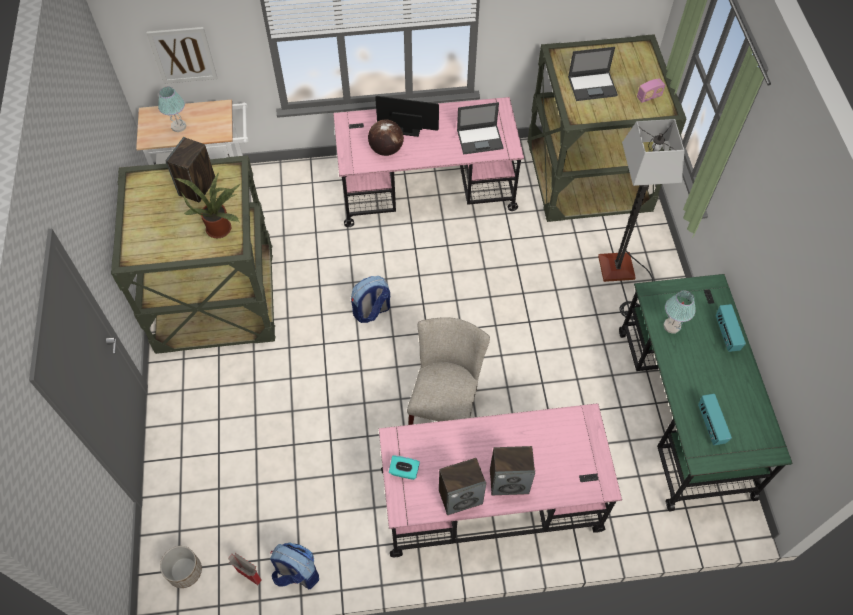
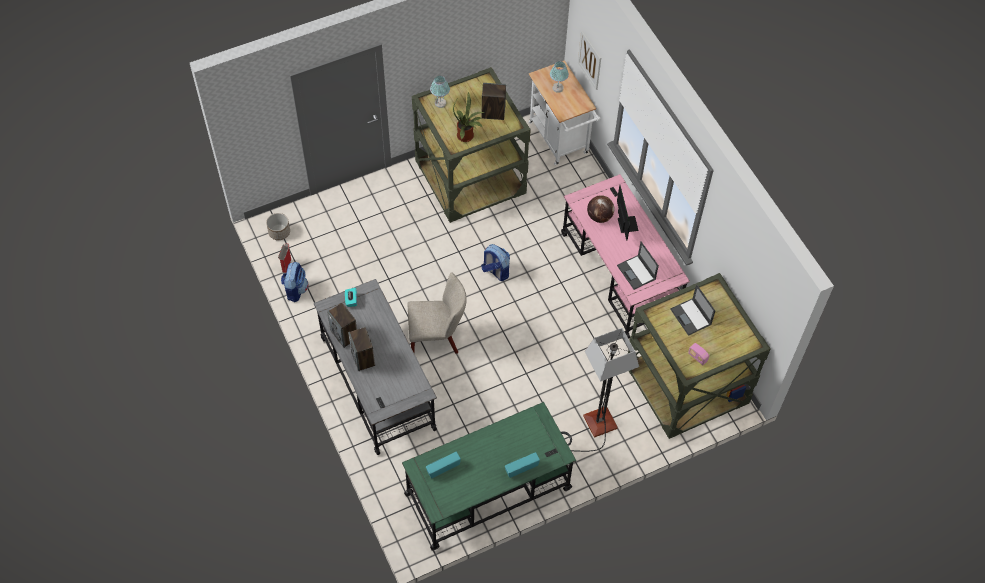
camera: 70 degrees right, 0 degrees up
(491, 500) = (377, 383): pink desk -> grey desk
(671, 326) = (515, 431): table lamp -> table lamp (440, 103)

